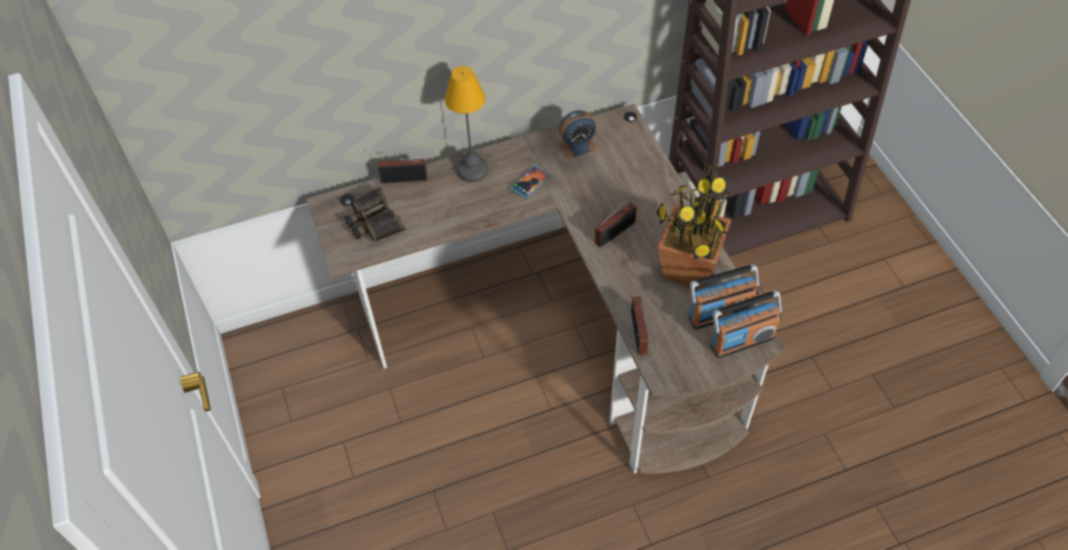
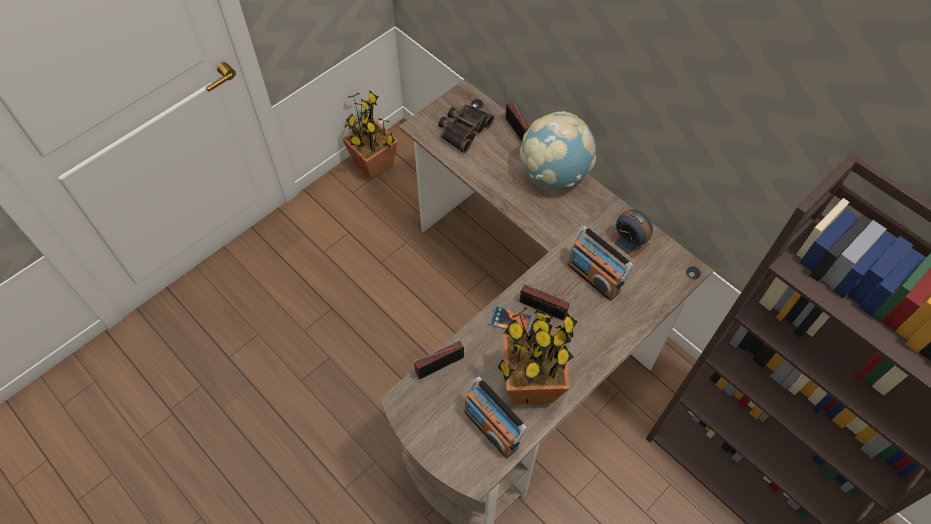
camera: 65 degrees right, 5 degrees up
(267, 386) = (374, 165): none -> potted plant
(471, 169) = (555, 173): table lamp -> globe
(530, 183) = (564, 221): phone -> phone (511, 321)
(742, 341) = (469, 458): radio -> radio (594, 277)

